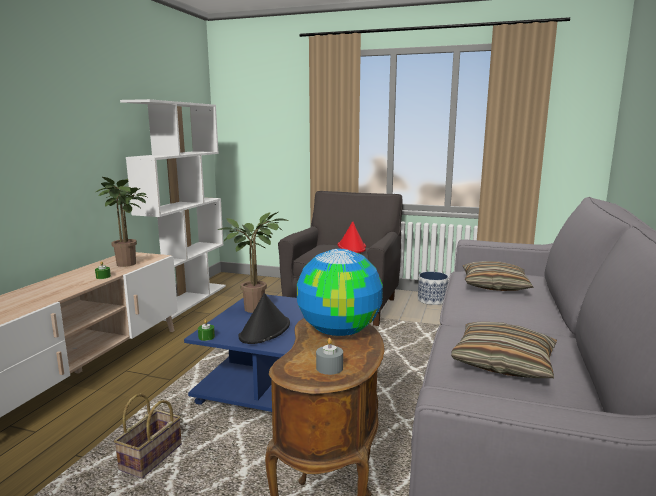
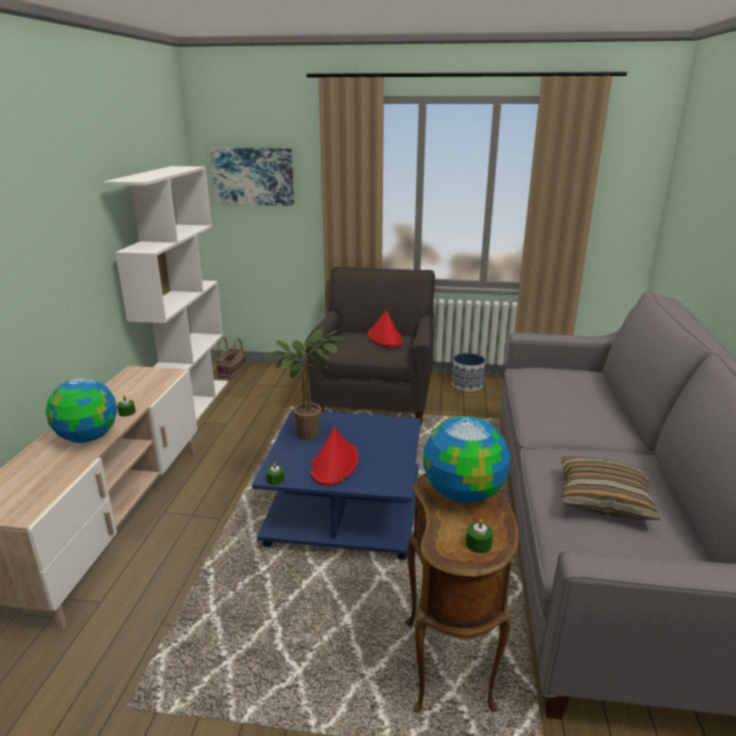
camera: 10 degrees left, 10 degrees up
(60, 289) = (88, 437): none -> globe
(128, 264) = (144, 389): potted plant -> none
(151, 458) = (245, 617): basket -> basket (232, 372)
(258, 118) = (253, 176): none -> picture
(265, 330) = (335, 464): black hat -> red hat
(329, 368) = (478, 544): grey candle -> green candle
(494, 286) = (560, 393): pillow -> none

